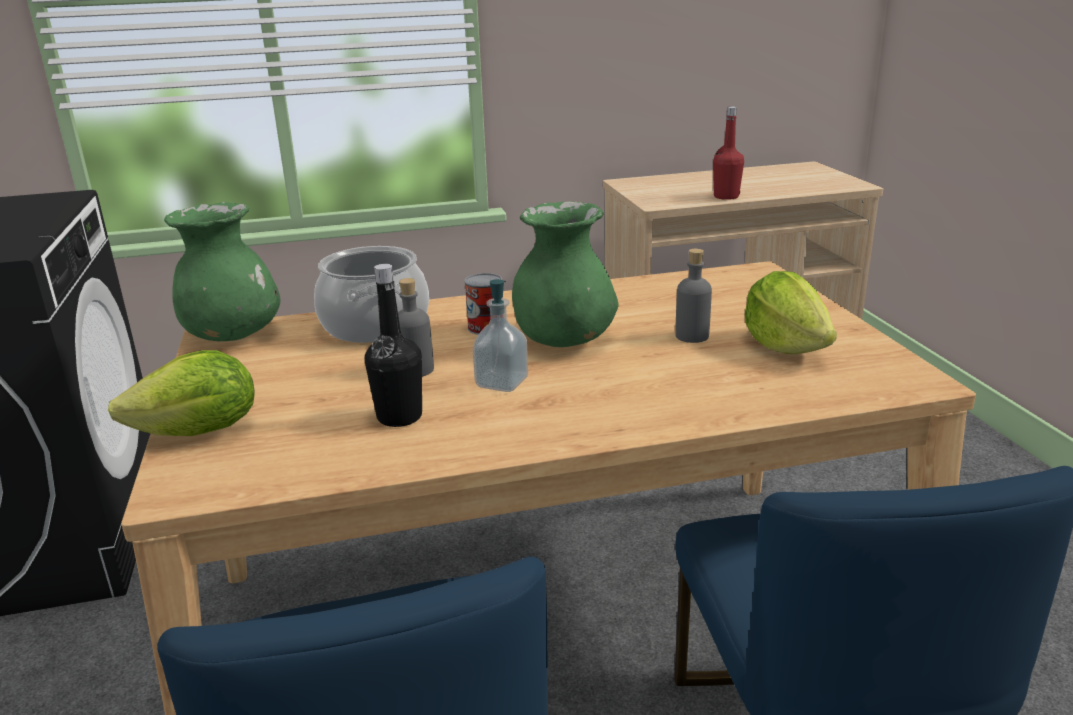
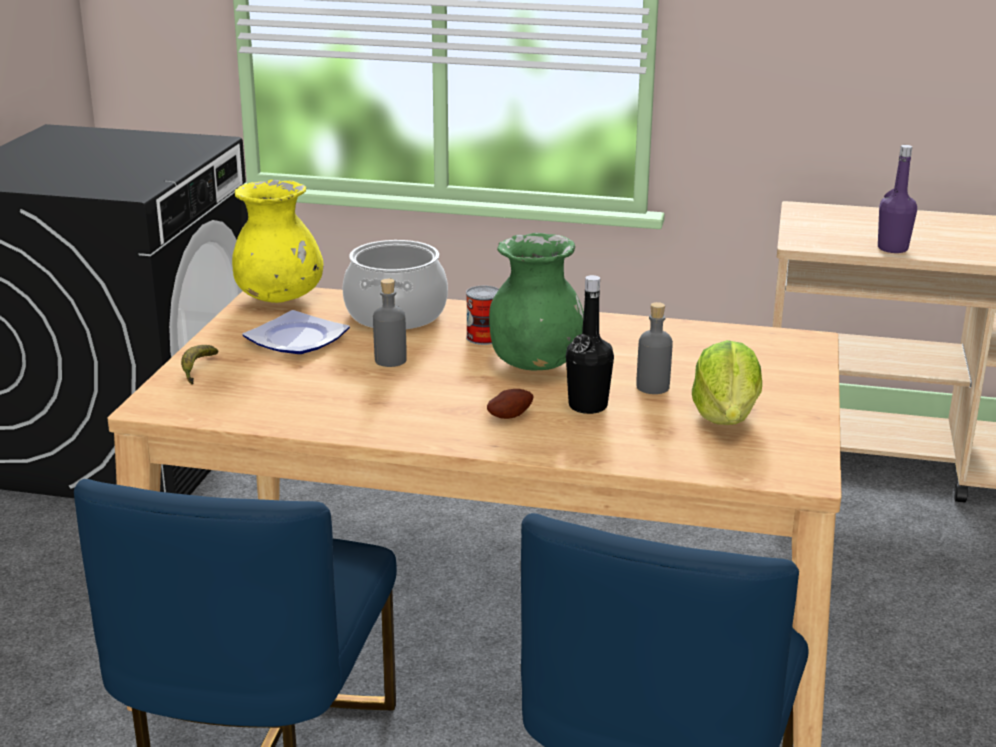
camera: 25 degrees right, 0 degrees up
(200, 433) = (197, 370): lettuce -> banana
(233, 336) = (280, 298): green vase -> yellow vase
(290, 371) = (296, 339): none -> plate
(399, 417) = (342, 394): black bottle -> black bottle (588, 406)
(502, 383) = (445, 387): soap dispenser -> none
(597, 395) = (509, 415): none -> potato
(726, 196) = (892, 248): red bottle -> purple bottle

